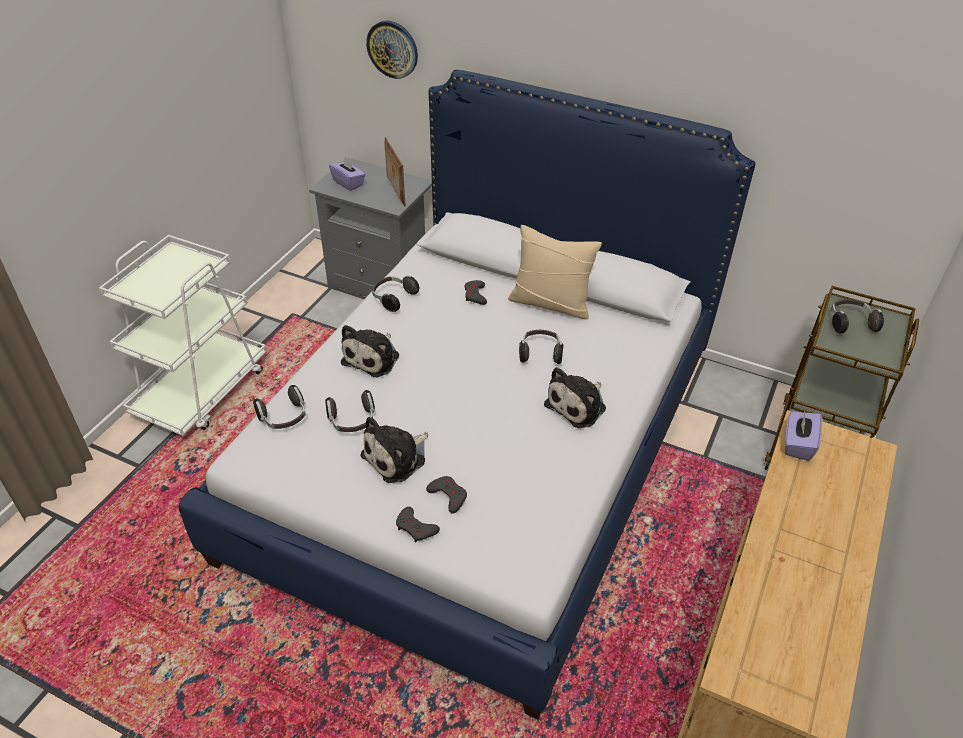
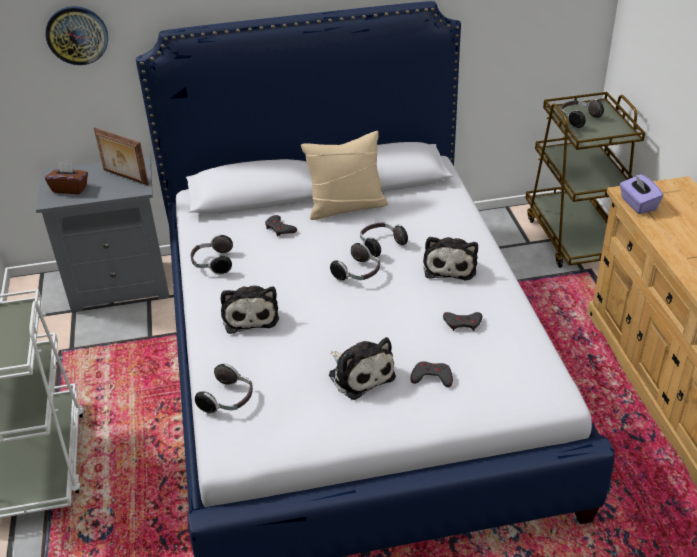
camera: 35 degrees left, 5 degrees down
(348, 183) = (70, 189): purple tissue box -> brown tissue box
(352, 421) = (293, 369): headphones -> headphones (358, 274)
(397, 457) = (360, 374): plush toy -> plush toy turned 45 degrees counterclockwise
(416, 528) = (435, 413): grey game controller -> grey game controller (463, 323)

